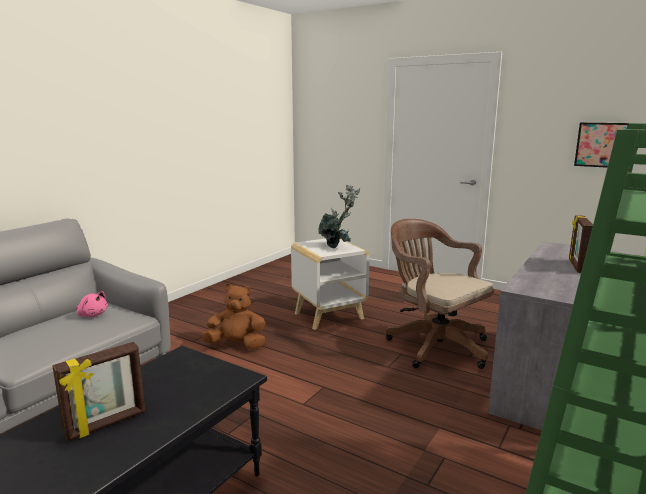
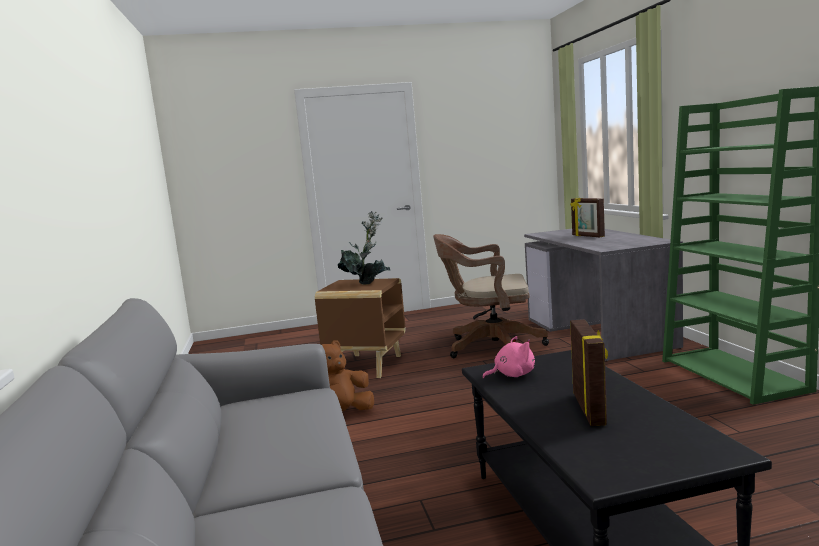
camera: 45 degrees left, 5 degrees down
(92, 315) = (269, 407): pink plush toy -> pink plush toy (512, 375)
(329, 315) = (367, 365): white side table -> brown side table
(601, 145) = (503, 157): picture -> none

